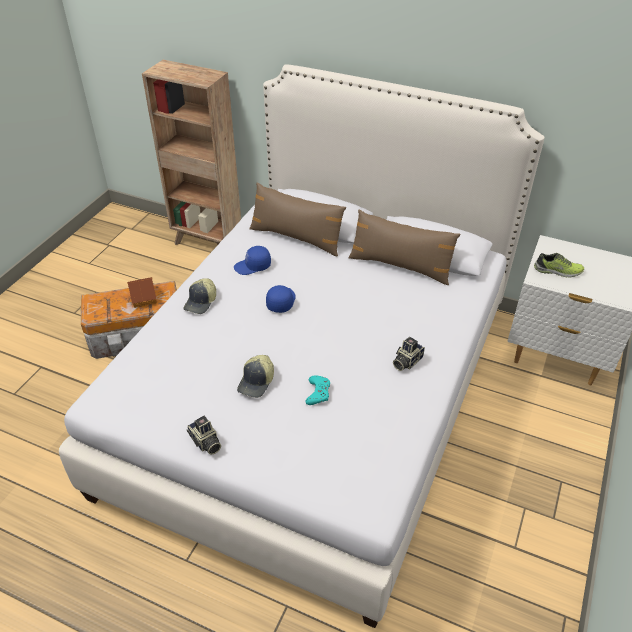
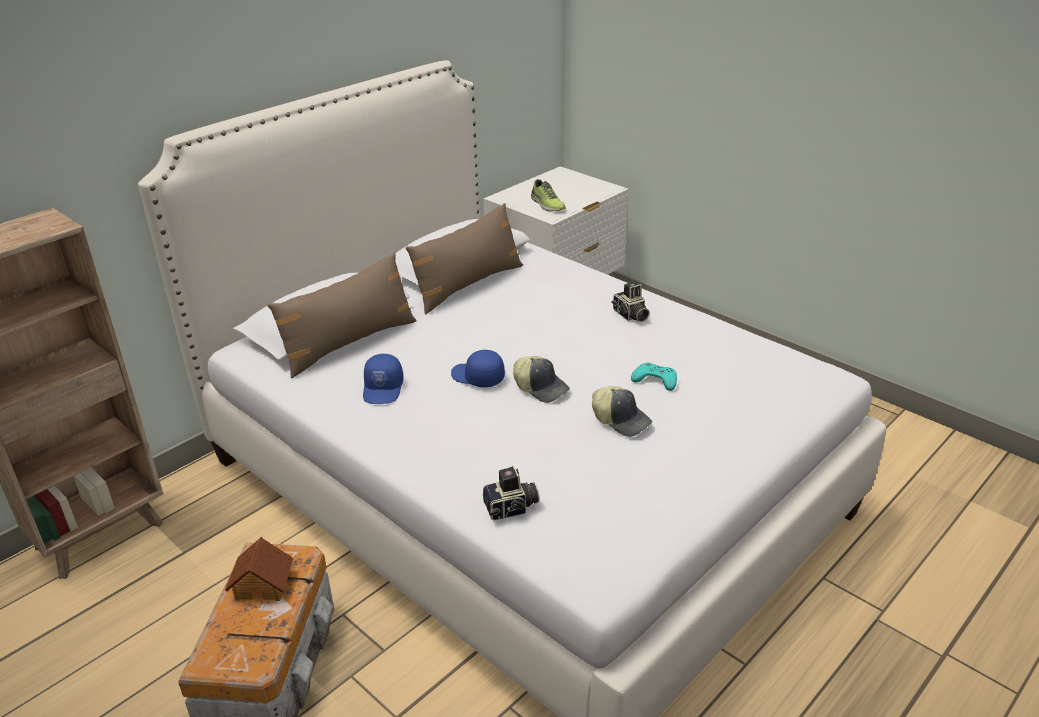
camera: 70 degrees left, 10 degrees down
(201, 302) = (431, 446): cap -> cap (541, 387)
(205, 443) = (711, 478): camera -> camera (512, 509)
(557, 271) = (547, 205): shoe -> shoe turned 120 degrees clockwise

